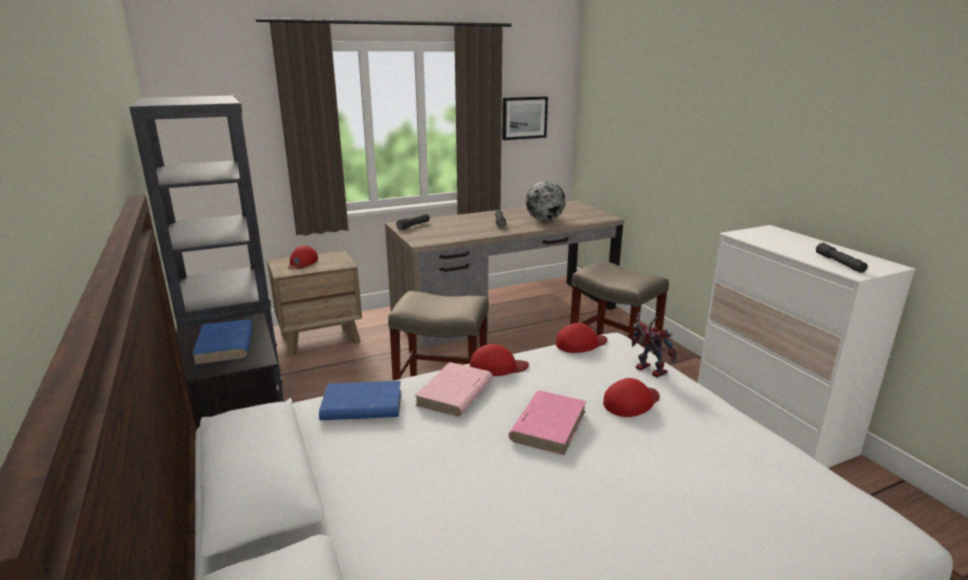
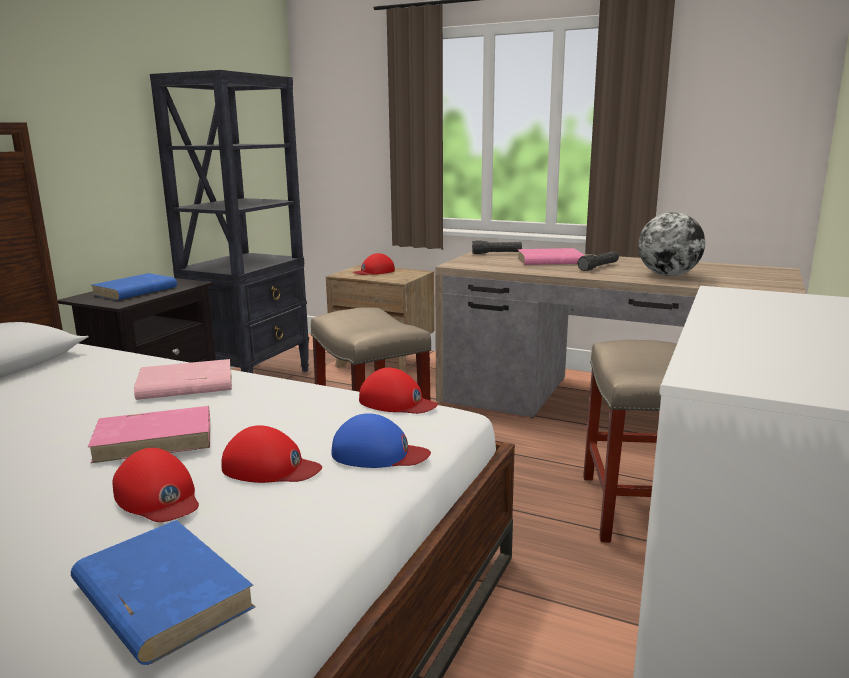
camera: 50 degrees right, 5 degrees down
(361, 406) = (121, 365): blue book -> blue book (161, 595)
(462, 225) = (549, 261): none -> pink book
(498, 367) = (271, 385): red cap -> red cap (158, 497)
(524, 118) = (721, 124): picture -> none
(647, 370) = (378, 454): toy robot -> blue cap
(839, 263) = (747, 359): grey flashlight -> none

